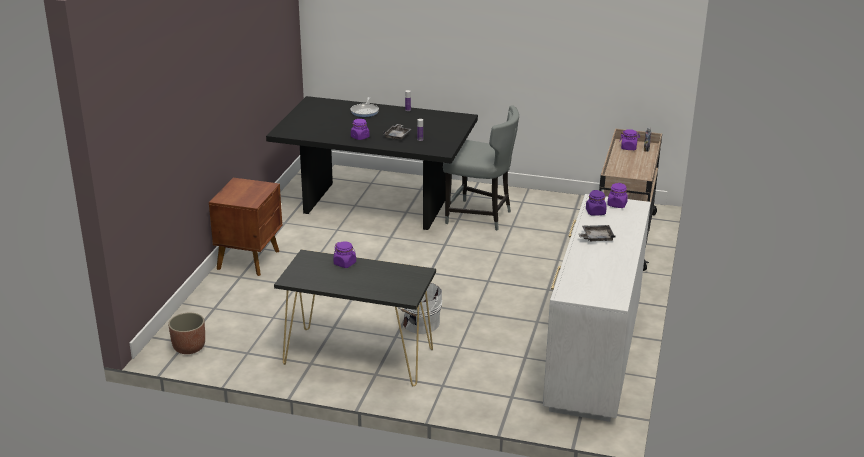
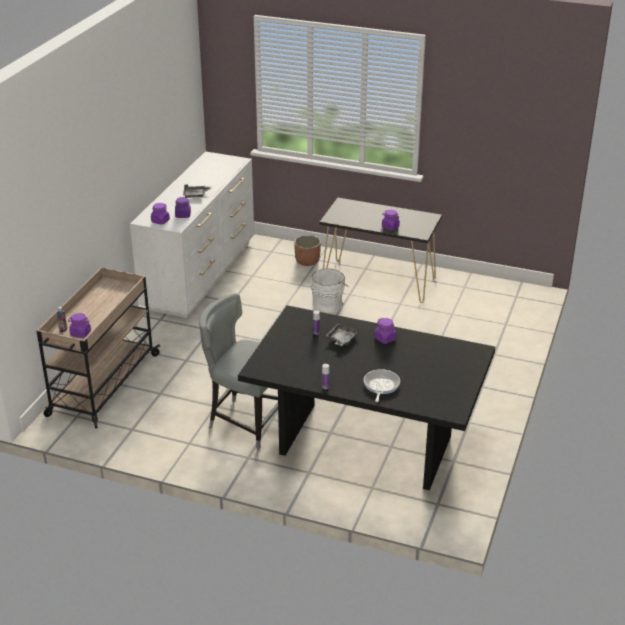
camera: 175 degrees left, 5 degrees up
(189, 347) = (511, 292): planter -> planter (307, 261)
(250, 260) = (491, 373): brown nightstand -> none

